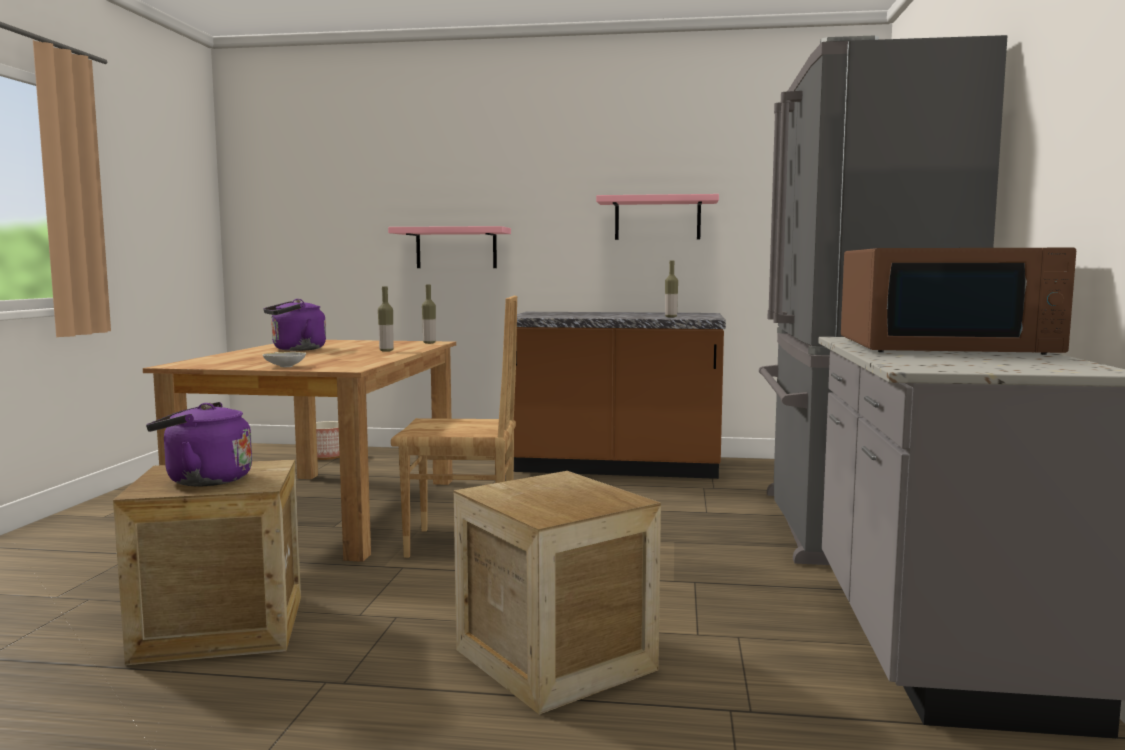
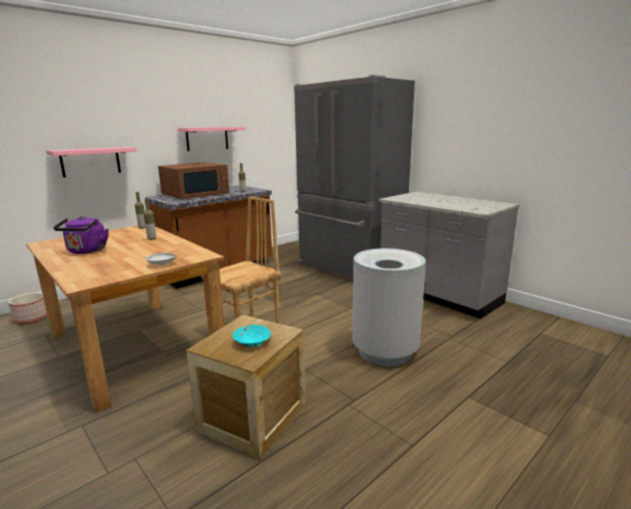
camera: 50 degrees left, 10 degrees up
(203, 480) = (251, 342): purple kettle -> turquoise bowl
(554, 659) = (385, 351): crate -> grey trash can
(944, 347) = (434, 199): brown microwave -> brown microwave (196, 194)

